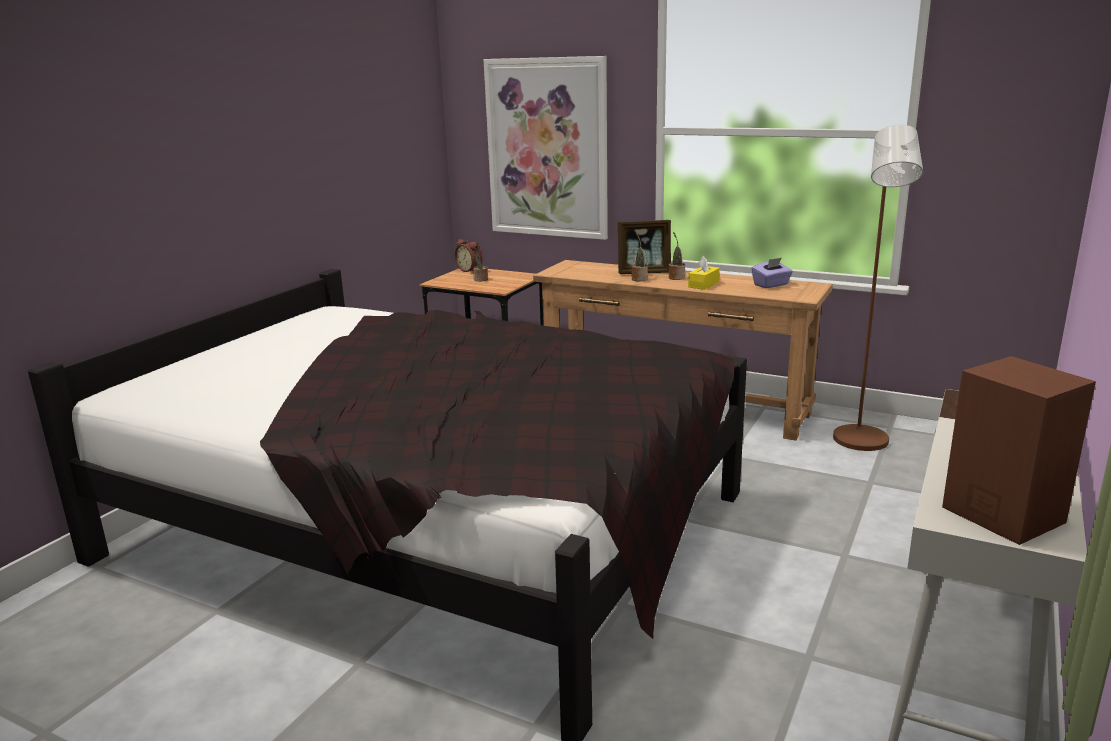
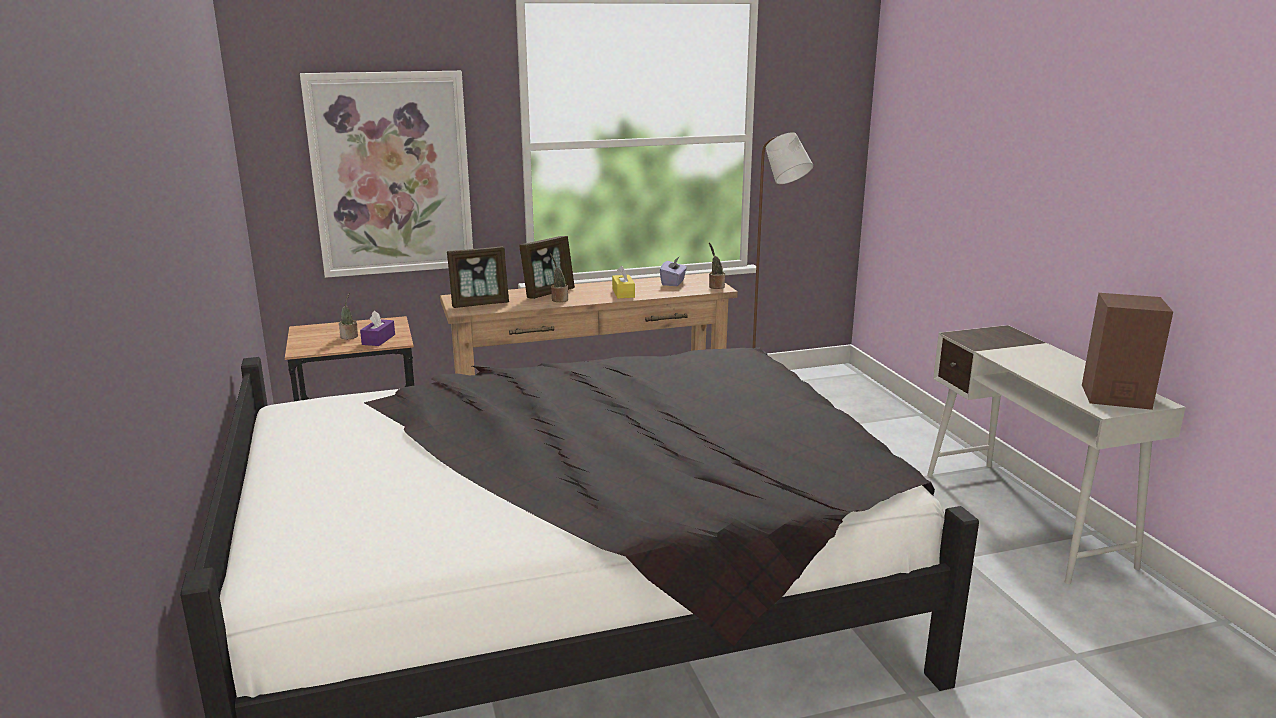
camera: 45 degrees left, 0 degrees up
(470, 270) = (310, 329): alarm clock -> none
(492, 285) = (378, 339): none -> purple tissue box
(575, 270) = (480, 304): none -> picture frame
(676, 277) = (586, 292): potted plant -> potted plant (715, 286)

